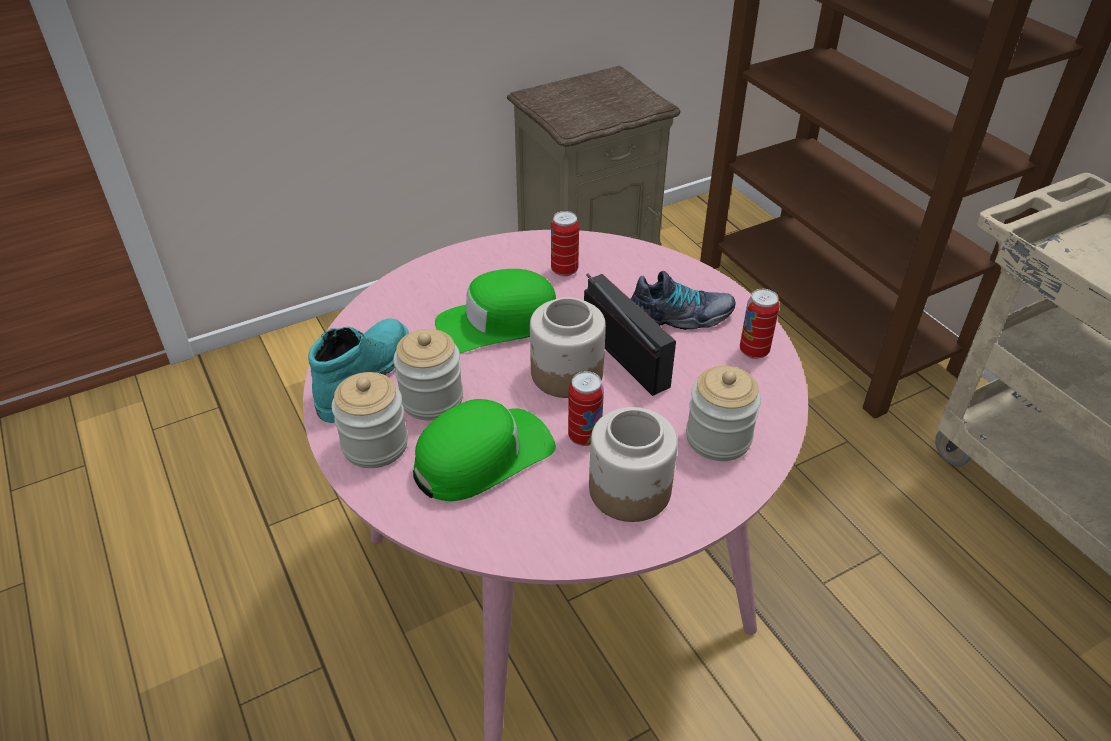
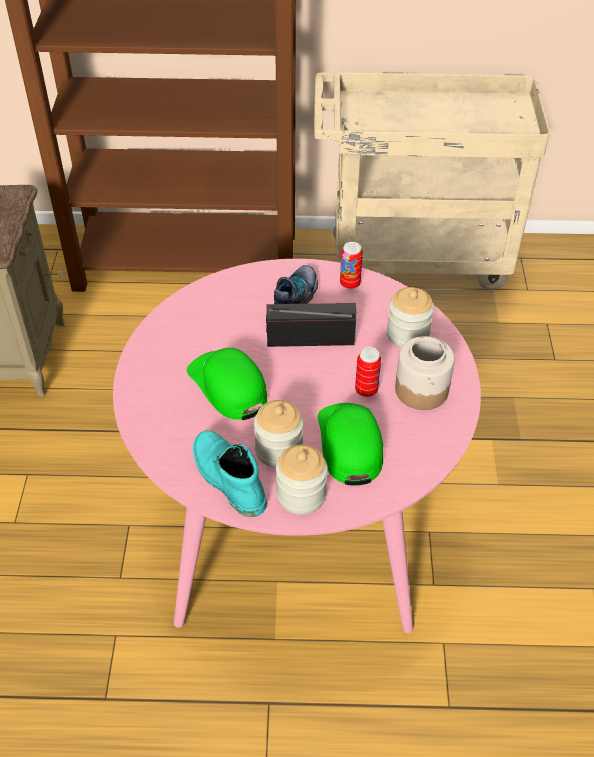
camera: 60 degrees left, 5 degrees up
(498, 323) = (228, 386): green cap -> green cap turned 135 degrees clockwise
(564, 270) = (200, 329): can -> none
(566, 374) = (305, 374): jar -> none

